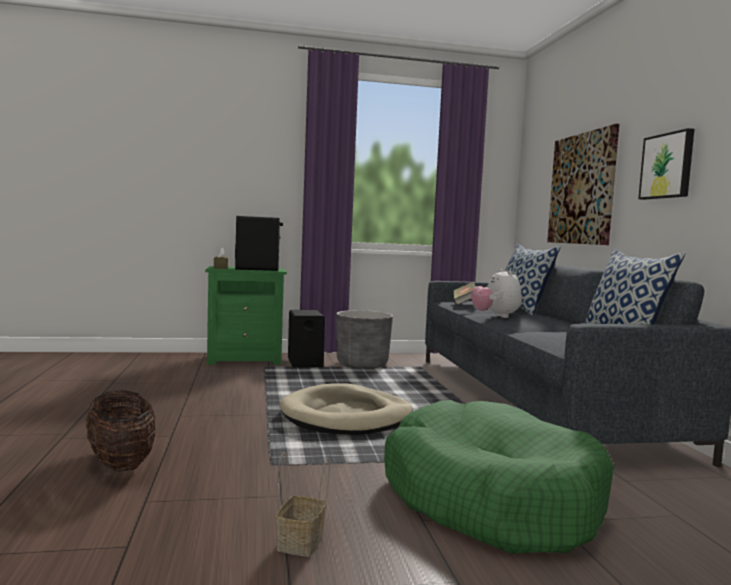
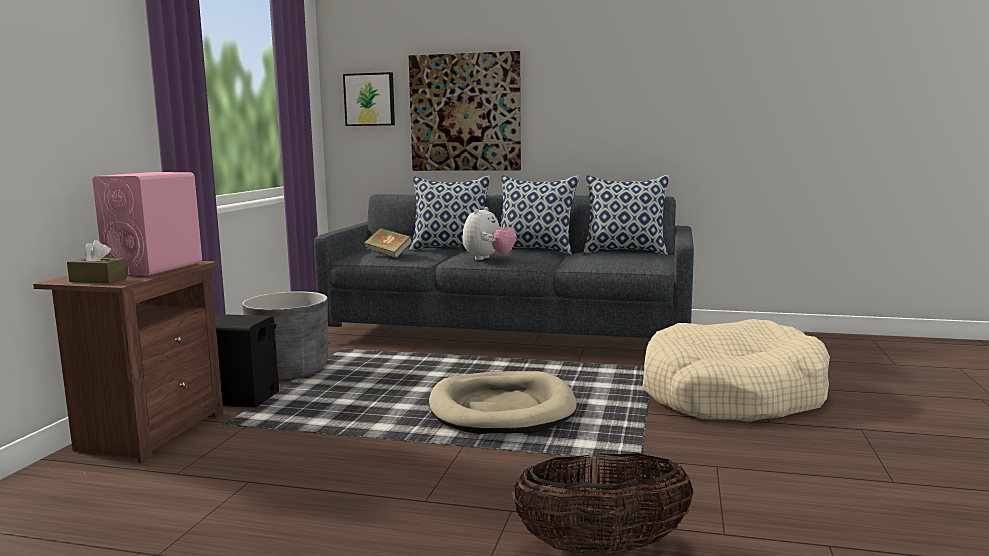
camera: 65 degrees left, 5 degrees up
(245, 359) = (149, 432): green nightstand -> brown nightstand
(257, 269) = (155, 268): black speaker -> pink speaker
(301, 543) = (813, 468): basket -> none
(490, 498) = (731, 395): green dog bed -> beige dog bed
(495, 316) = (488, 259): plush toy -> plush toy turned 75 degrees counterclockwise
(563, 322) = (535, 251): none -> pillow
(667, 166) = (593, 98): picture -> picture (370, 99)

